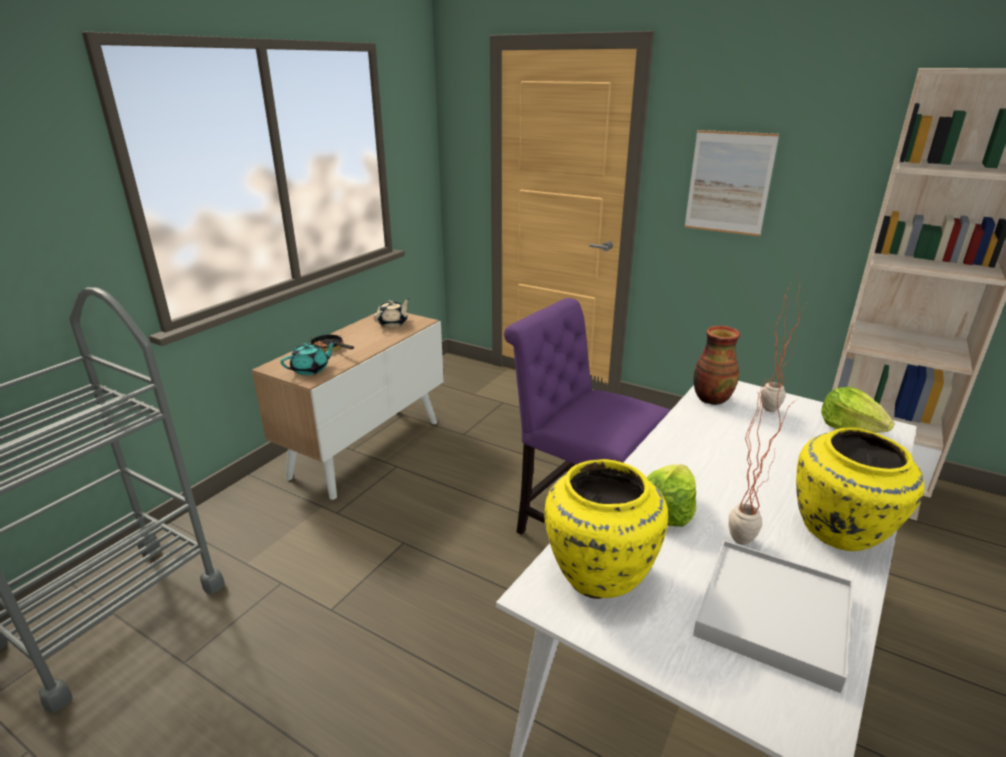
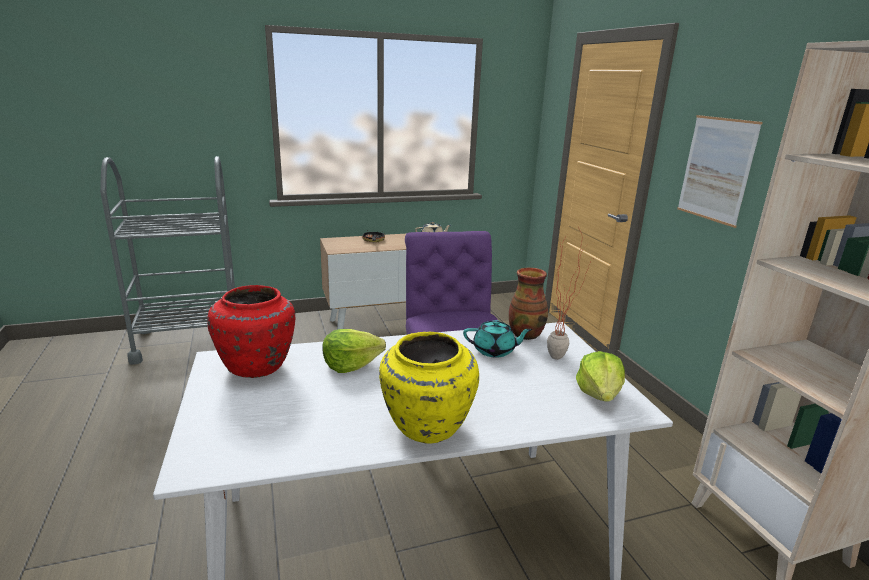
camera: 40 degrees right, 5 degrees down
(311, 369) = (345, 246): turquoise teapot -> turquoise teapot (494, 351)
(600, 572) = (258, 366): yellow vase -> red vase
(744, 535) = (364, 395): potted plant -> none
(773, 614) = (289, 428): white tray -> none

